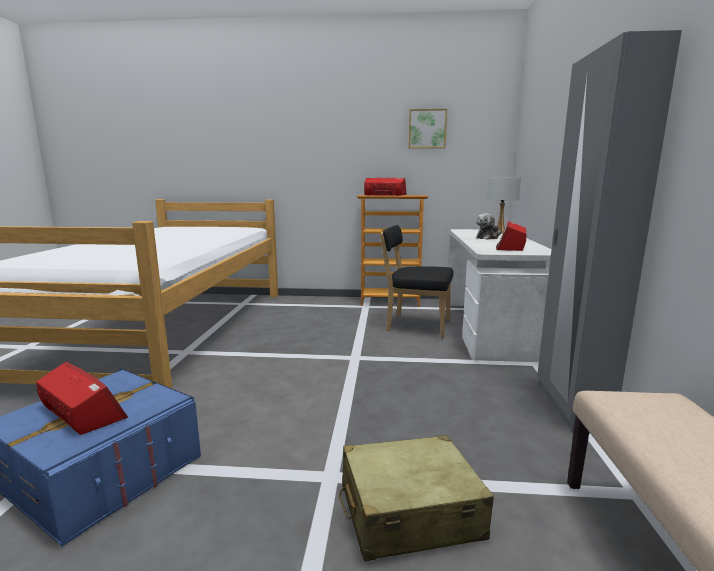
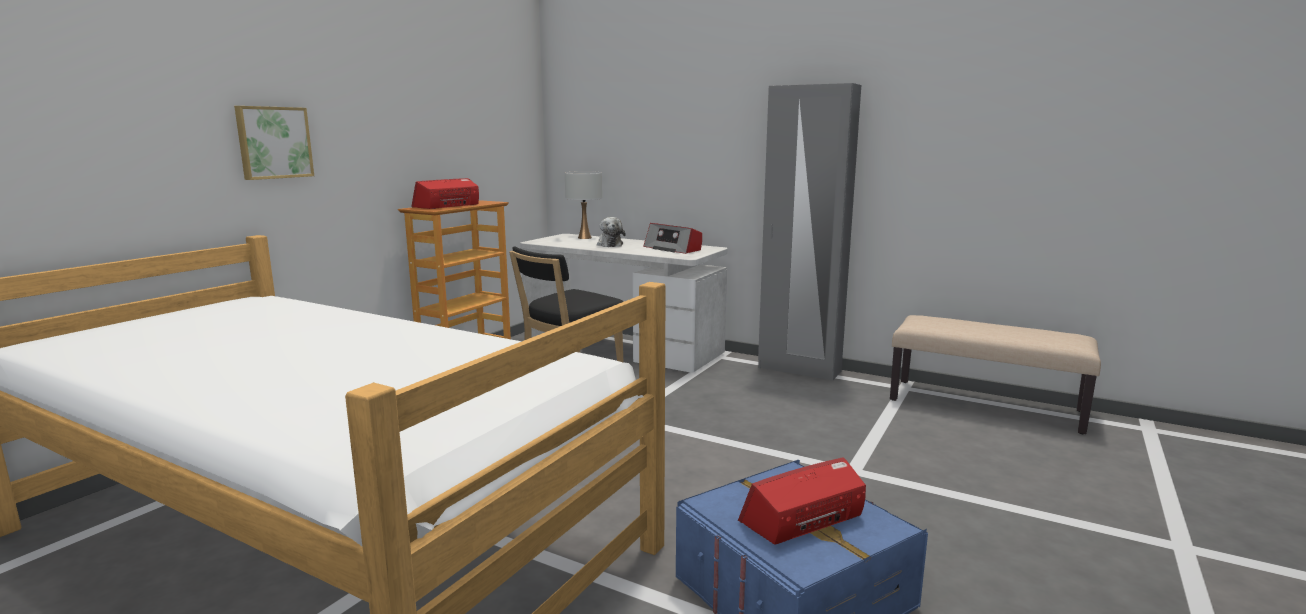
camera: 65 degrees left, 0 degrees up
(409, 512) = (905, 452): beige suitcase -> none
(427, 129) = (465, 106): picture -> picture (273, 142)

